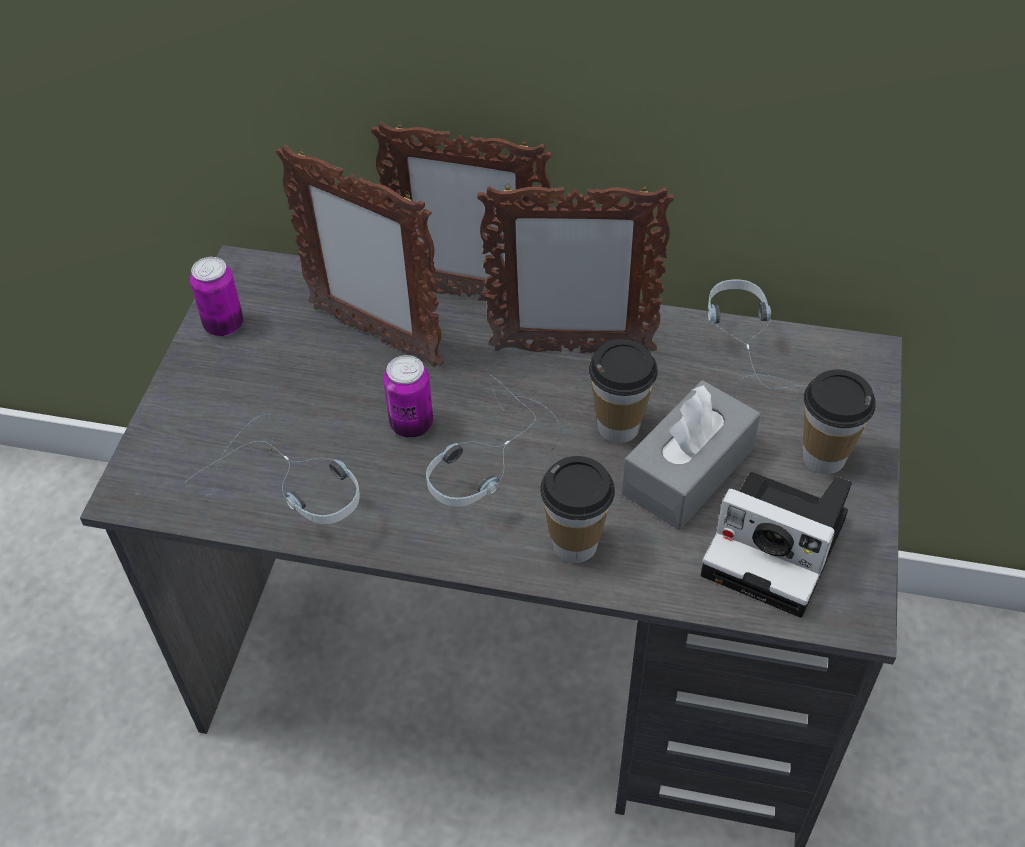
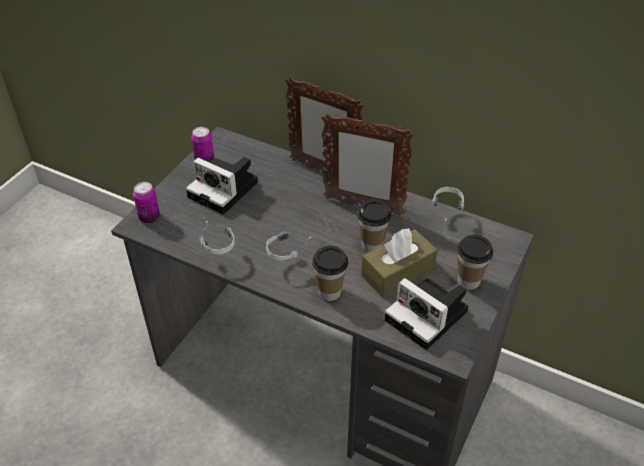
camera: 15 degrees right, 5 degrees down
(289, 376) = (226, 190): none -> camera
(374, 335) = (272, 180): picture frame -> none
(411, 424) = (274, 223): can -> can (149, 218)
(688, 471) = (398, 272): grey tissue box -> brown tissue box

